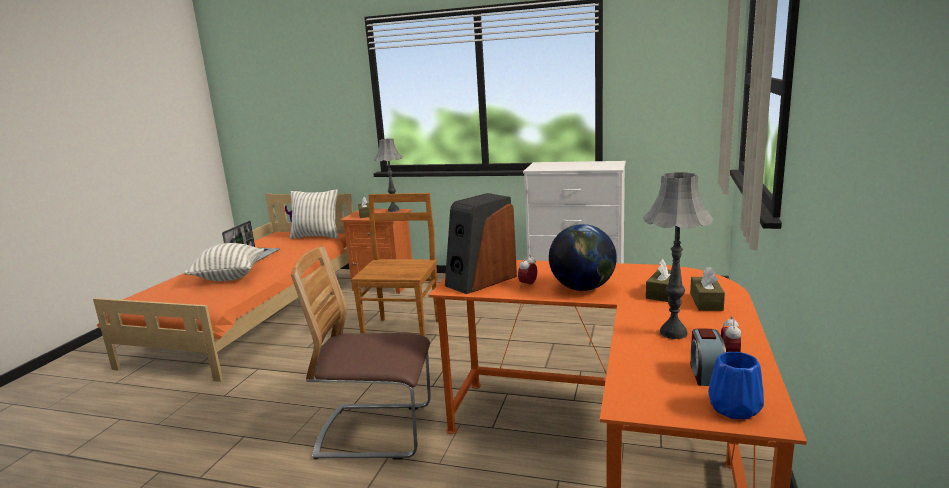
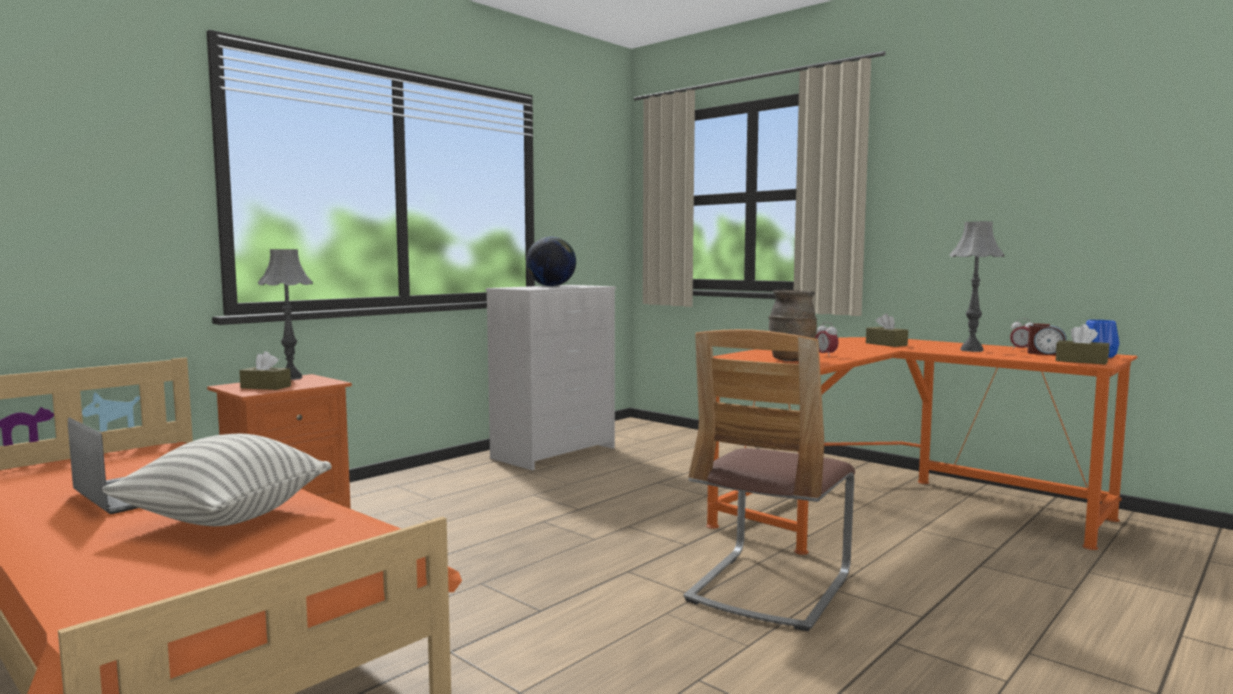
camera: 65 degrees left, 10 degrees down
(316, 236) = (144, 452): pillow -> none
(403, 330) = (496, 535): brown chair -> none
(480, 280) = (791, 360): speaker -> brown vase
(582, 288) = (852, 350): globe -> globe (551, 286)
(706, 302) = (915, 342): brown tissue box -> brown tissue box (1081, 361)

